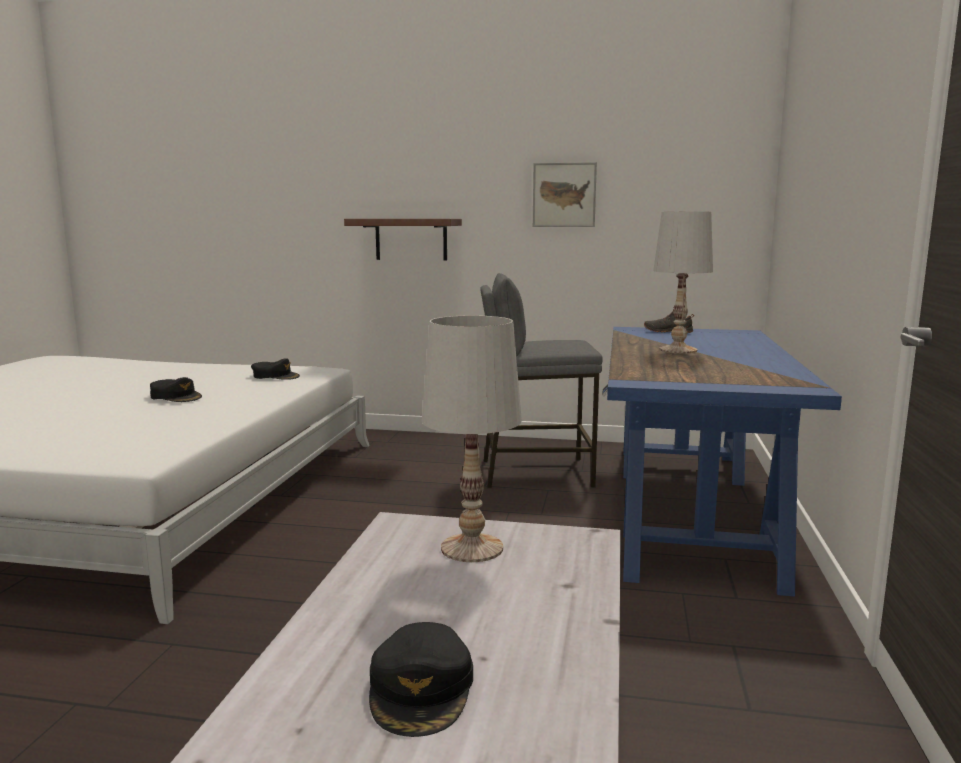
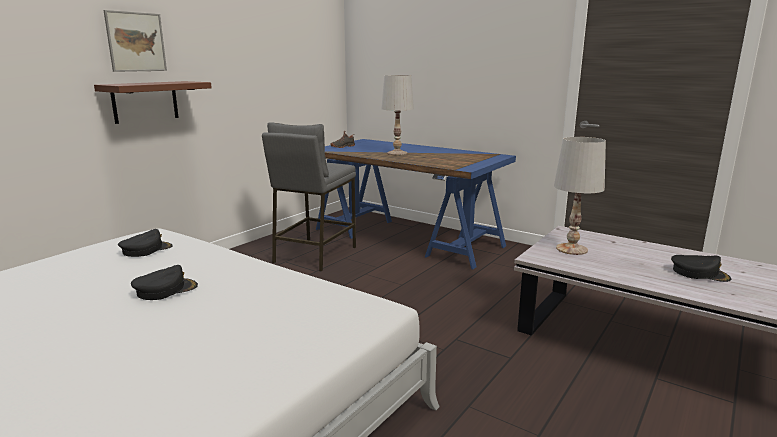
camera: 65 degrees left, 5 degrees up
(564, 195) = (251, 61): picture -> picture (136, 42)

